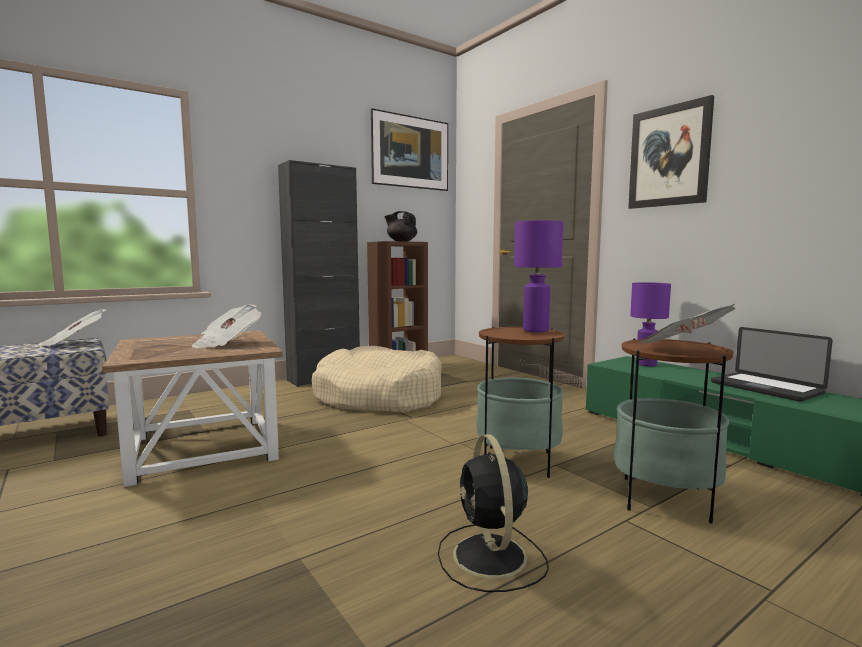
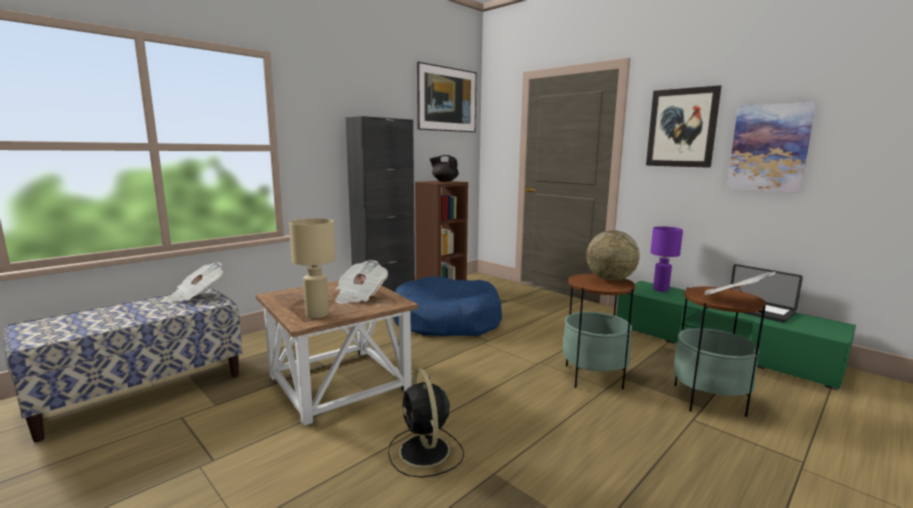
camera: 10 degrees left, 5 degrees up
(154, 355) = (318, 314): none -> beige table lamp
(379, 397) = (446, 321): beige dog bed -> blue dog bed
(490, 558) = (624, 458): black fan -> black fan (425, 452)
(535, 330) = (610, 279): purple table lamp -> globe
(779, 168) = (769, 148): none -> picture

